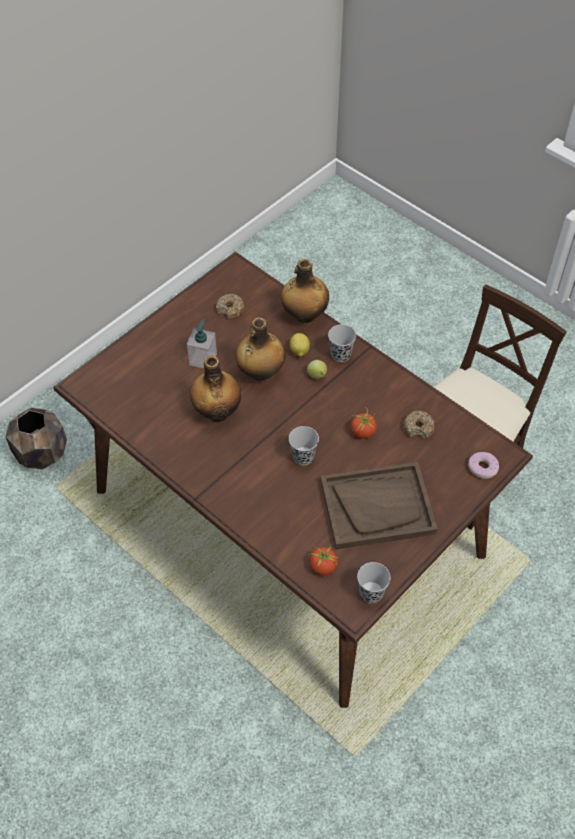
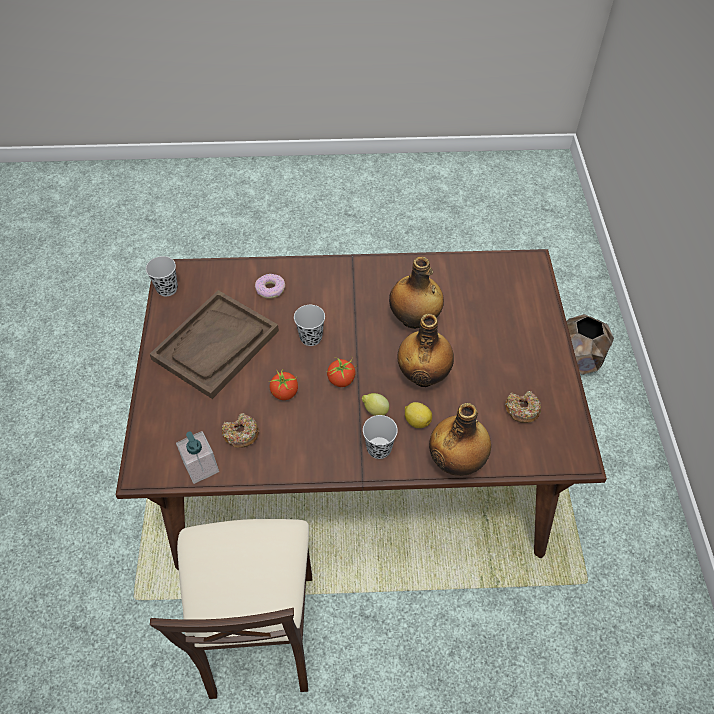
camera: 135 degrees right, 0 degrees up
(203, 359) = (480, 349): soap dispenser -> soap dispenser (201, 467)
(322, 567) = (217, 280): tomato -> tomato (341, 380)
(482, 468) = (153, 442): donut -> donut (270, 289)

